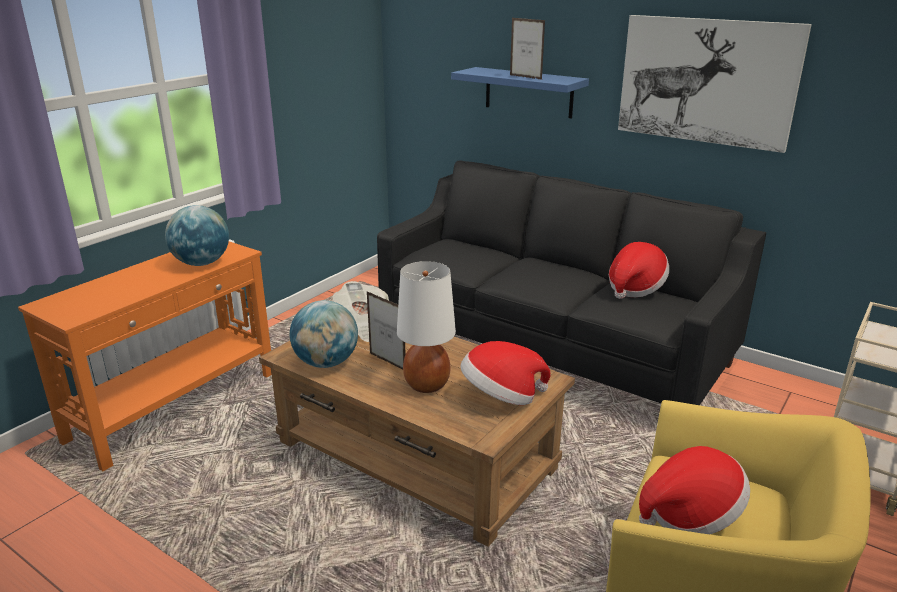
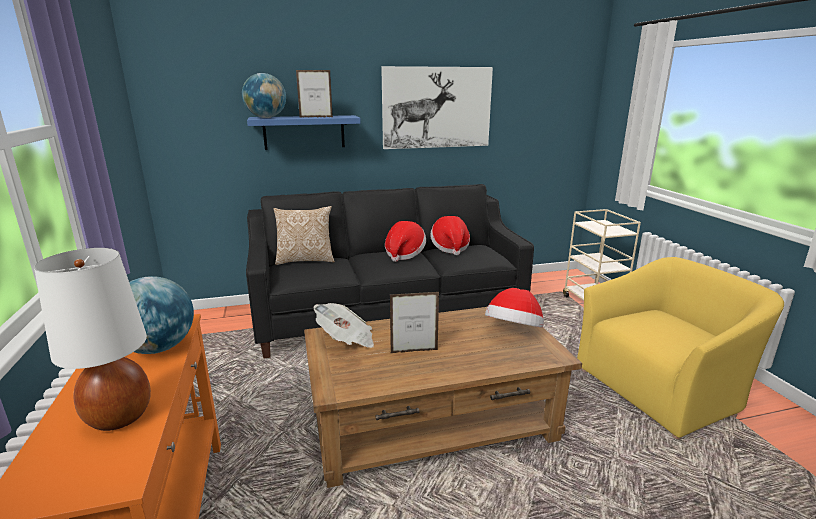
camera: 50 degrees left, 5 degrees down
(326, 363) = (377, 377): globe -> globe (266, 118)
(427, 385) = (467, 349): white table lamp -> white table lamp (120, 417)
(470, 244) = (305, 260): none -> pillow
(690, 514) = (665, 337): hat -> hat (404, 254)

